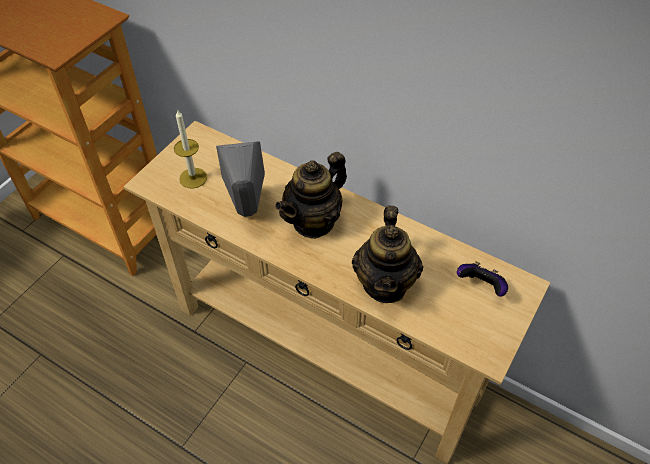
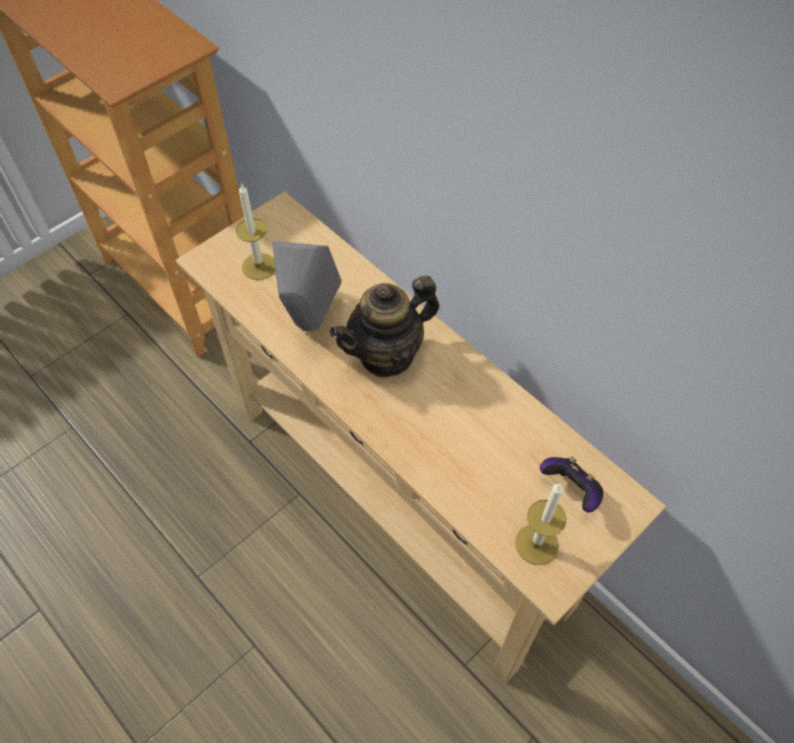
camera: 15 degrees right, 5 degrees up
(385, 284) = (449, 457): teapot -> none
(469, 330) = (536, 544): none -> candle

